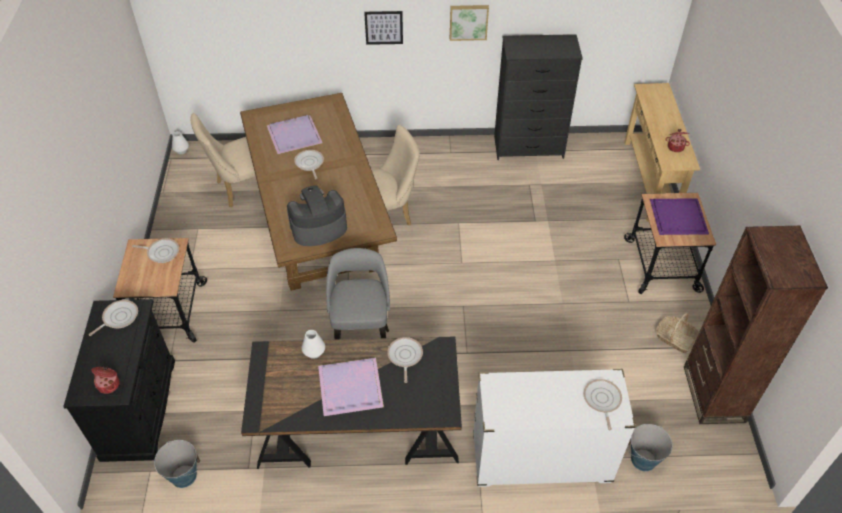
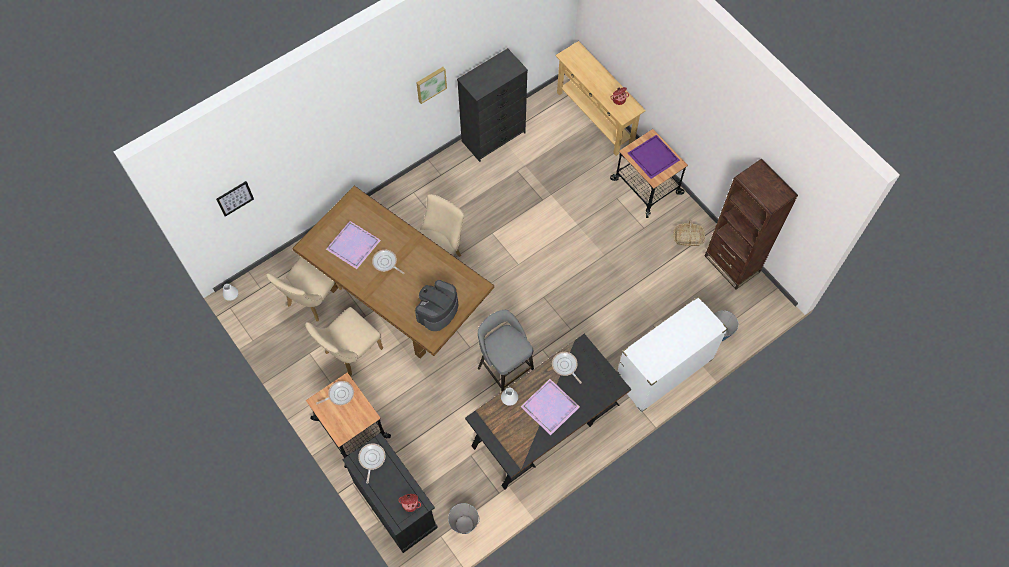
camera: 35 degrees left, 15 degrees up
(232, 249) = (350, 353): none -> beige chair
(384, 27) = (370, 123): picture -> picture (235, 198)
(602, 400) = (700, 324): frying pan -> none

